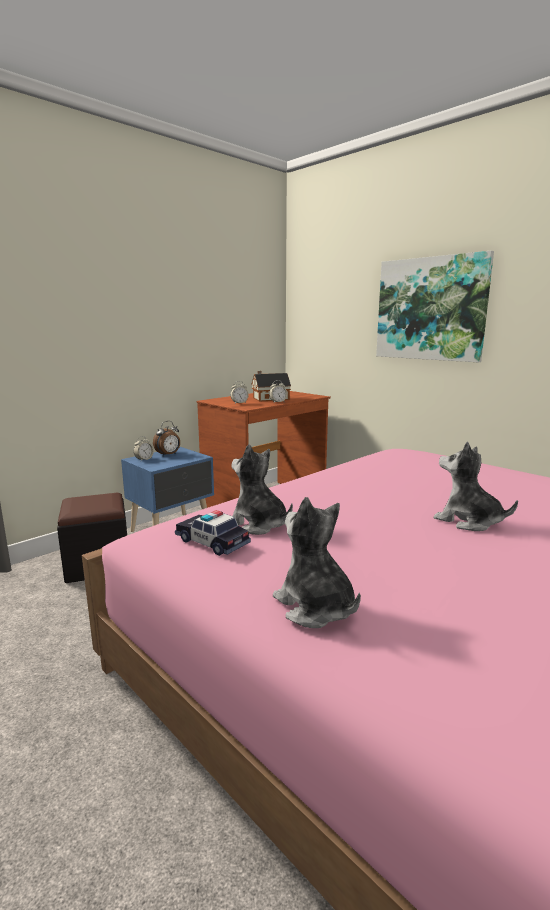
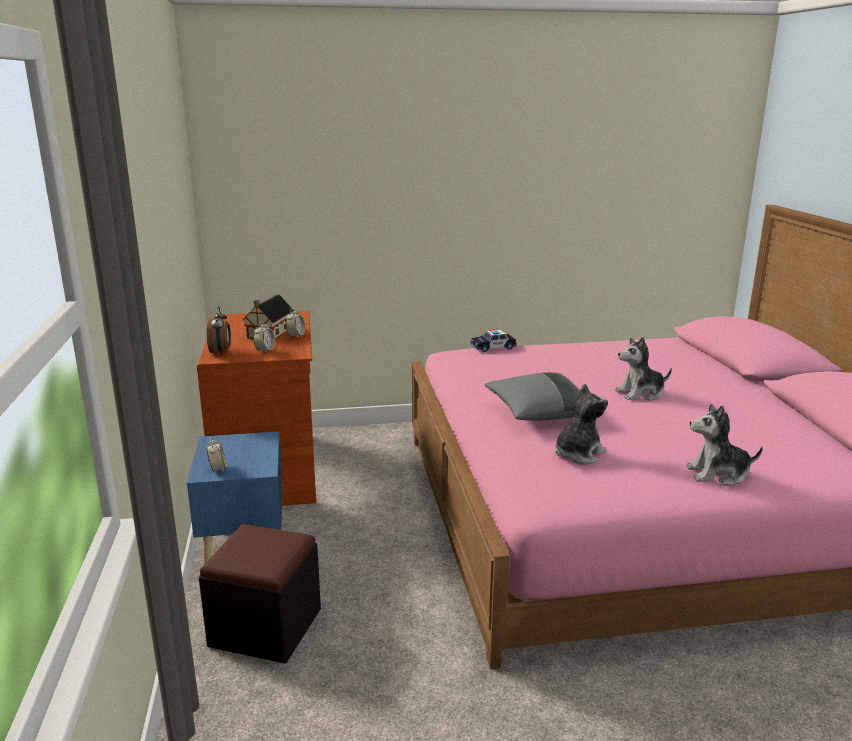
camera: 55 degrees left, 5 degrees up
(168, 455) = (225, 451): alarm clock -> alarm clock (221, 352)
(212, 542) = (594, 479): toy car -> toy car (493, 347)
(258, 524) = (577, 454): plush toy -> plush toy turned 150 degrees clockwise
(325, 493) = (539, 413): none -> grey pillow
(430, 309) = (421, 199): picture -> none

